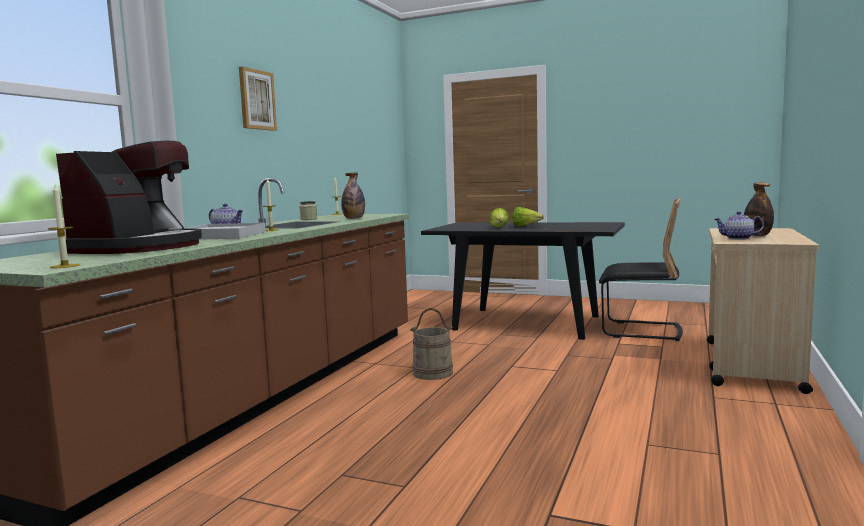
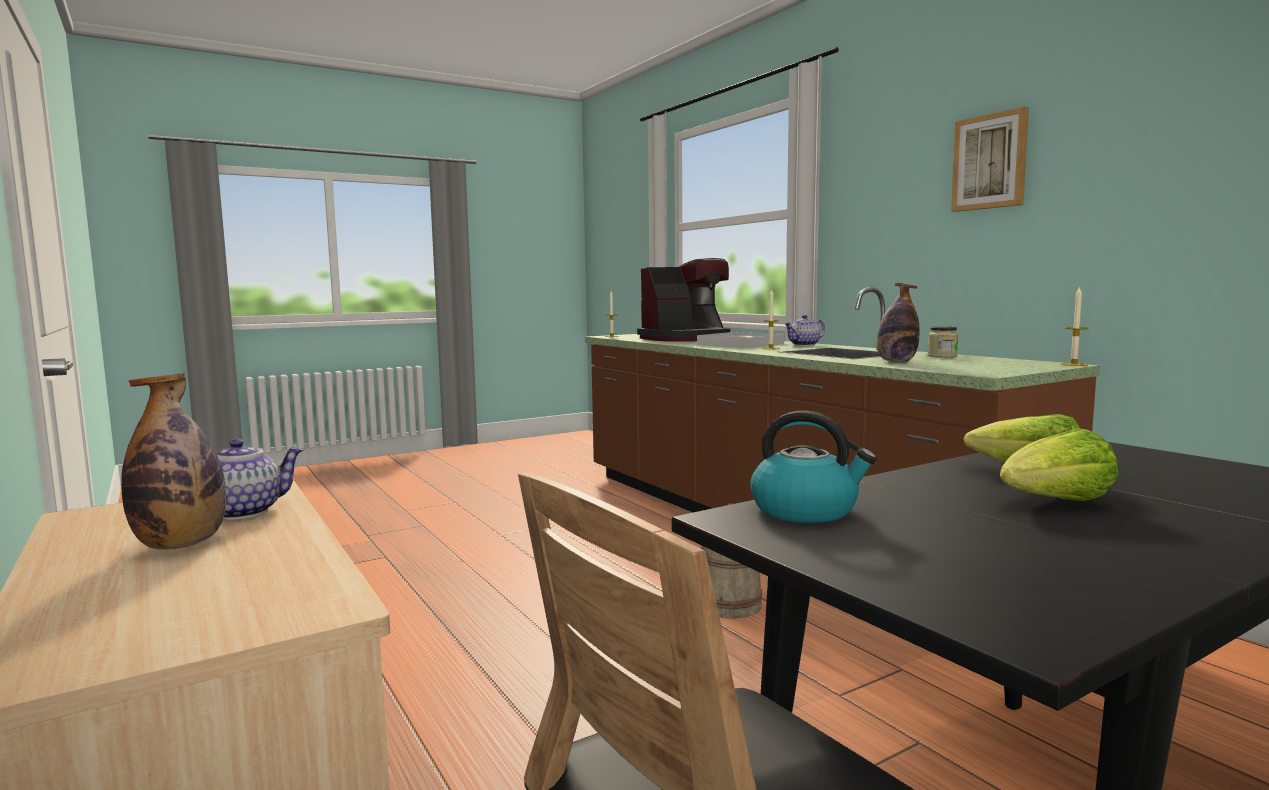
camera: 125 degrees right, 0 degrees up
(140, 247) = (686, 339): coffee machine -> coffee machine turned 75 degrees counterclockwise
(580, 229) = (806, 510): none -> kettle

